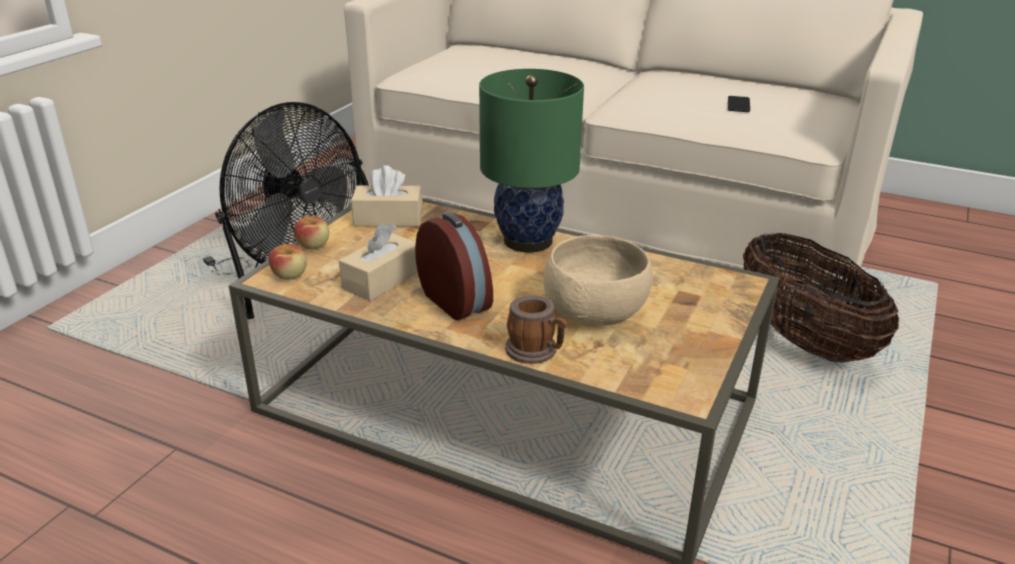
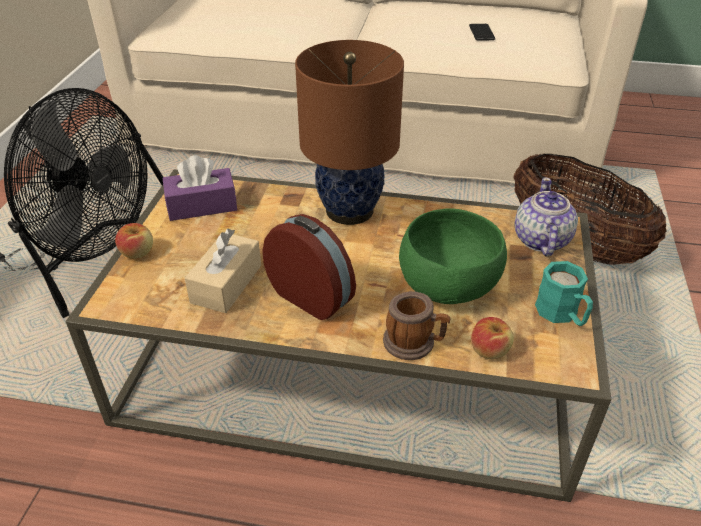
camera: 15 degrees left, 10 degrees up
(290, 275) = (128, 295): apple -> apple (489, 350)
(388, 218) = (202, 206): beige tissue box -> purple tissue box
(528, 240) = (349, 210): green table lamp -> brown table lamp
(594, 313) = (447, 285): beige bowl -> green bowl
(701, 354) = (562, 315): none -> turquoise mug
(713, 292) = (540, 240): none -> teapot

